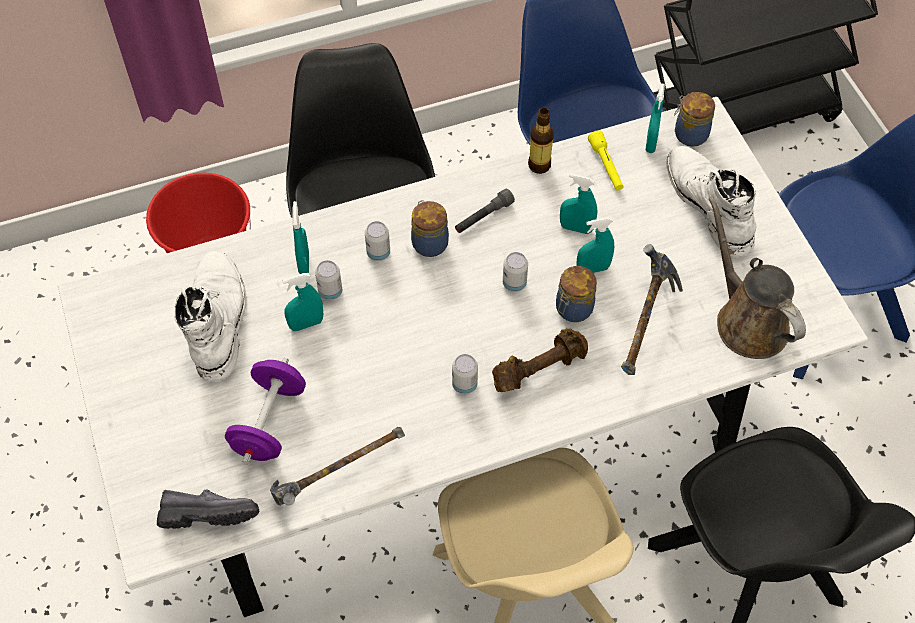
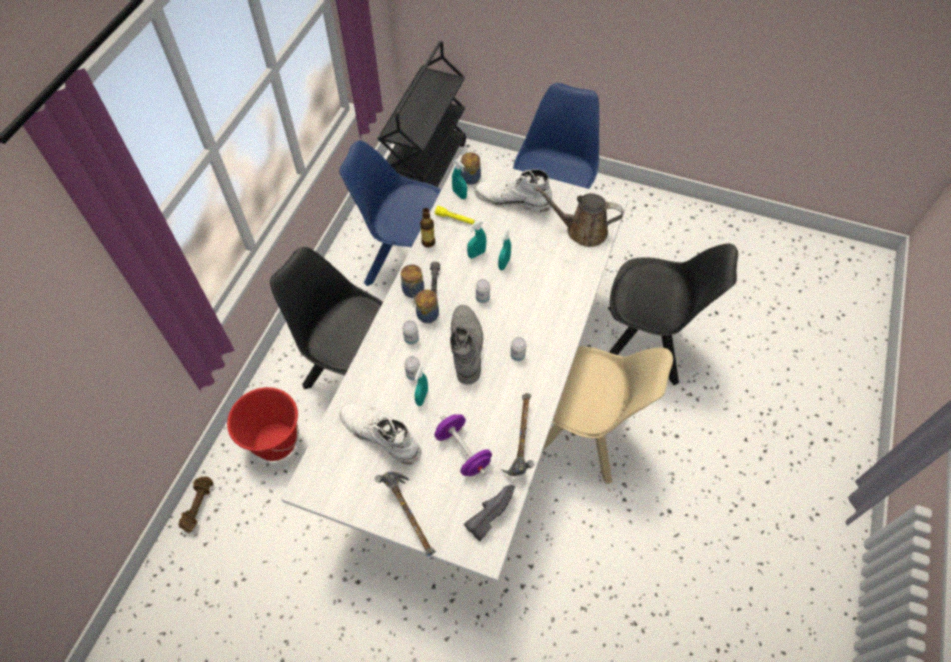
camera: 50 degrees left, 0 degrees up
(304, 263) = (385, 374): turquoise spray bottle -> none
(424, 317) = (466, 346): none -> grey boot
(538, 368) = (535, 321): brown dumbbell -> brown dumbbell (198, 506)
(572, 309) = (517, 286): jar -> jar (413, 291)
(643, 325) = (550, 267): hammer -> hammer (408, 516)

